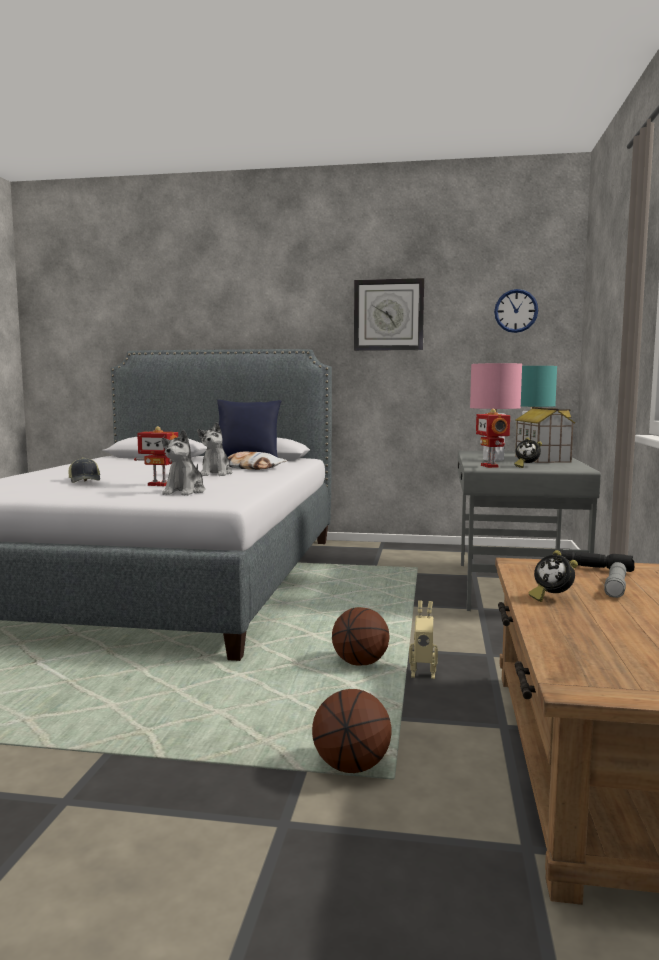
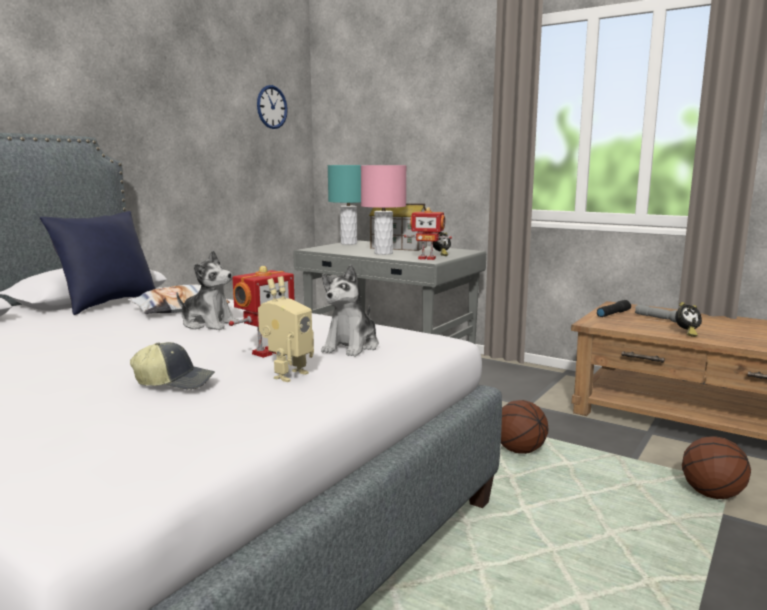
camera: 65 degrees left, 5 degrees up
(185, 492) = (352, 347): plush toy -> plush toy turned 75 degrees clockwise
(388, 315) = (166, 98): wall clock -> none
(423, 673) = (552, 433): toy robot -> toy robot (286, 374)

